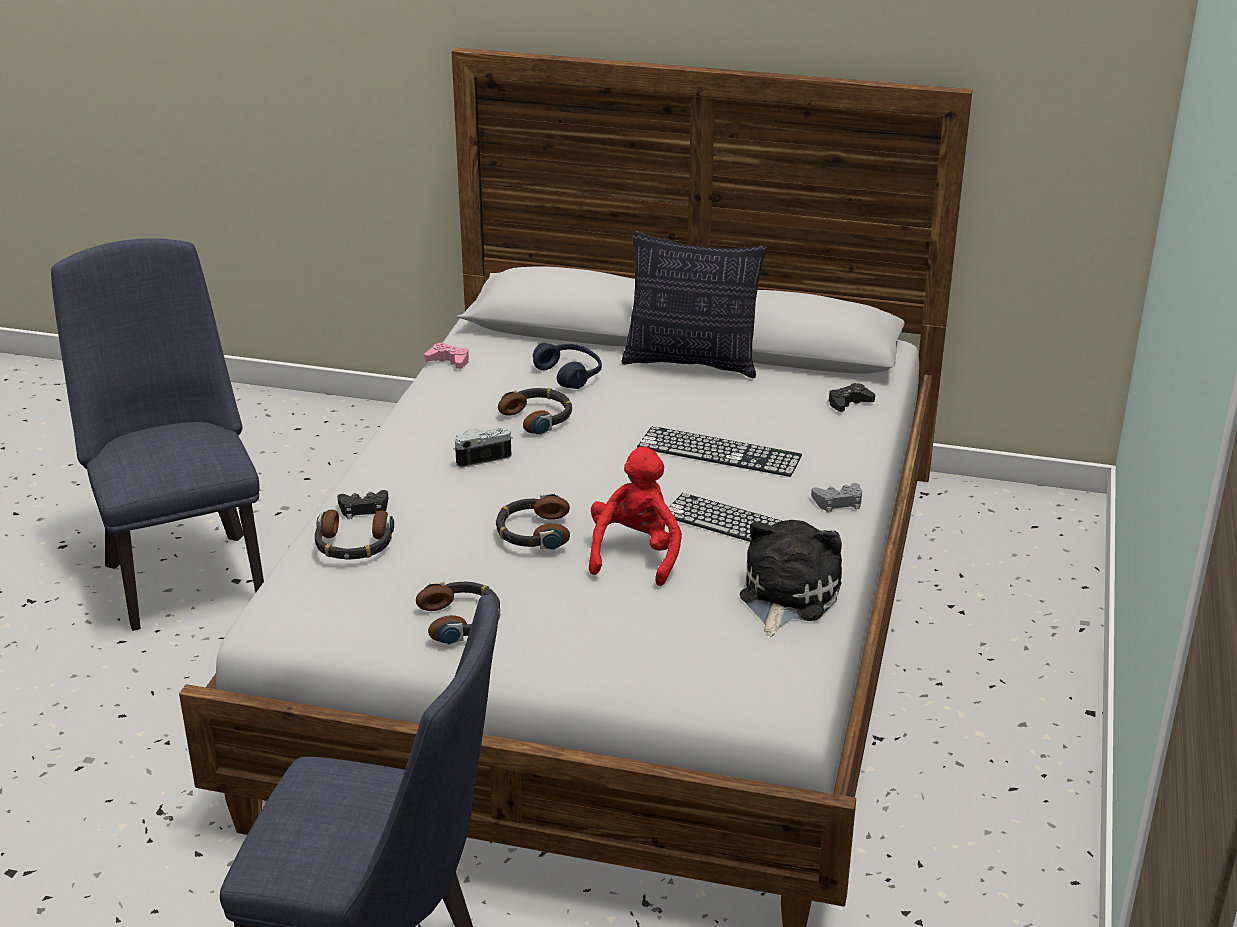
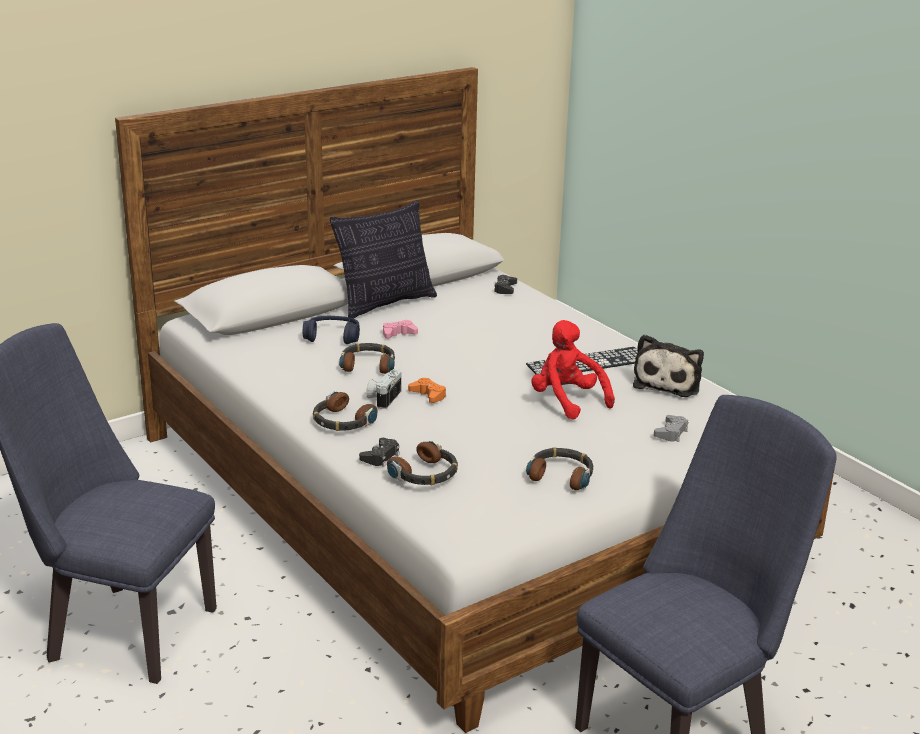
camera: 50 degrees left, 5 degrees down
(449, 361) = (242, 362): pink game controller -> pink game controller (398, 334)
(523, 475) = (428, 395): none -> orange game controller
(533, 532) = (501, 417): headphones -> headphones (342, 421)
(719, 452) = (497, 337): keyboard -> none
(786, 596) = (668, 382): plush toy -> plush toy turned 135 degrees counterclockwise
(838, 502) = (599, 333): grey game controller -> grey game controller (671, 433)

